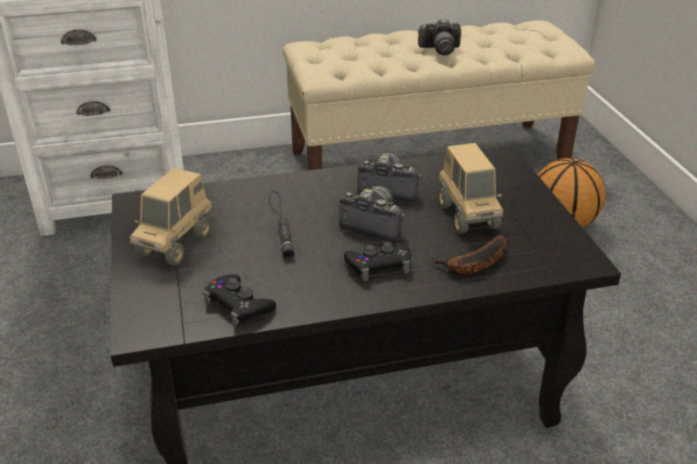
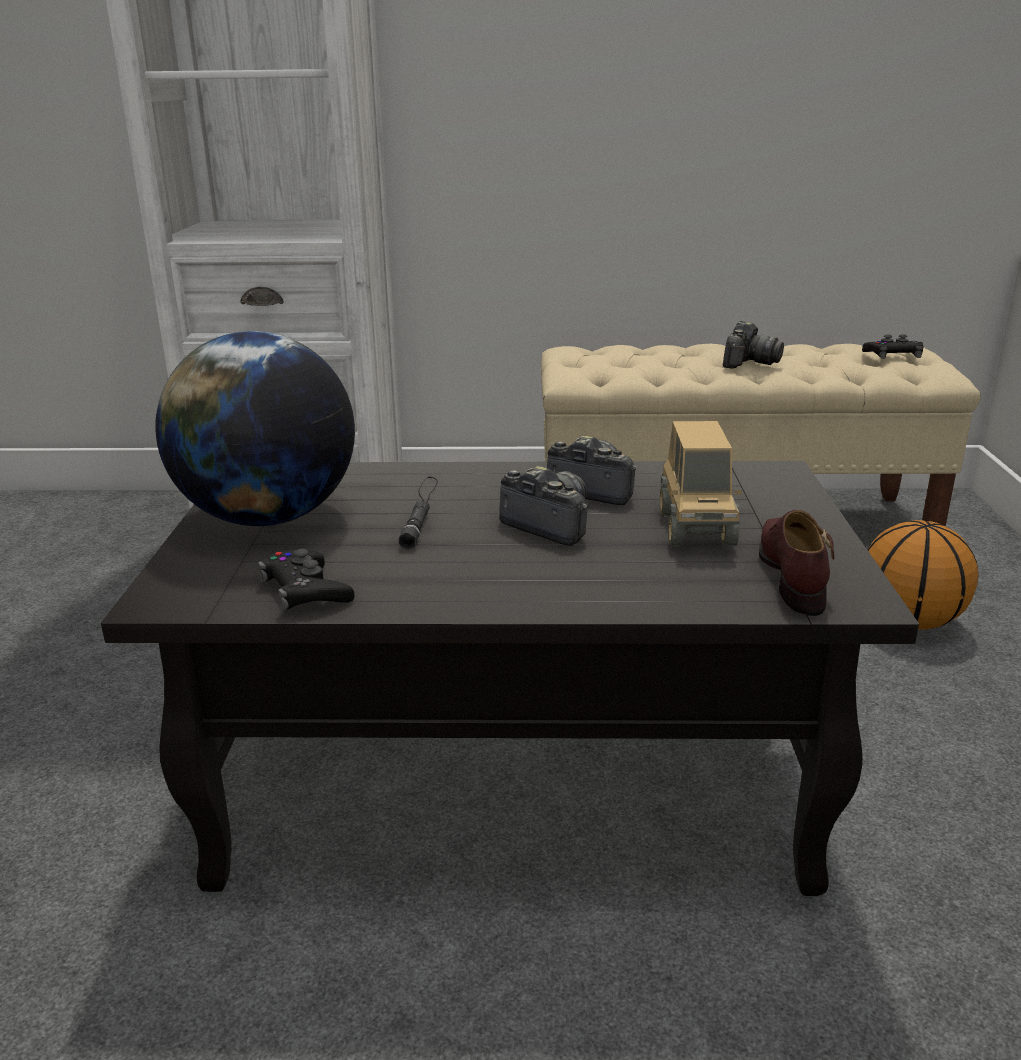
camera: 15 degrees right, 10 degrees down
(175, 244) = (268, 518): toy truck -> globe
(379, 266) = (531, 570): black game controller -> black game controller (893, 355)
(440, 49) = (749, 362): camera -> camera turned 75 degrees counterclockwise
(474, 264) = (677, 585): banana -> none
(538, 245) = (792, 574): none -> brown shoe

